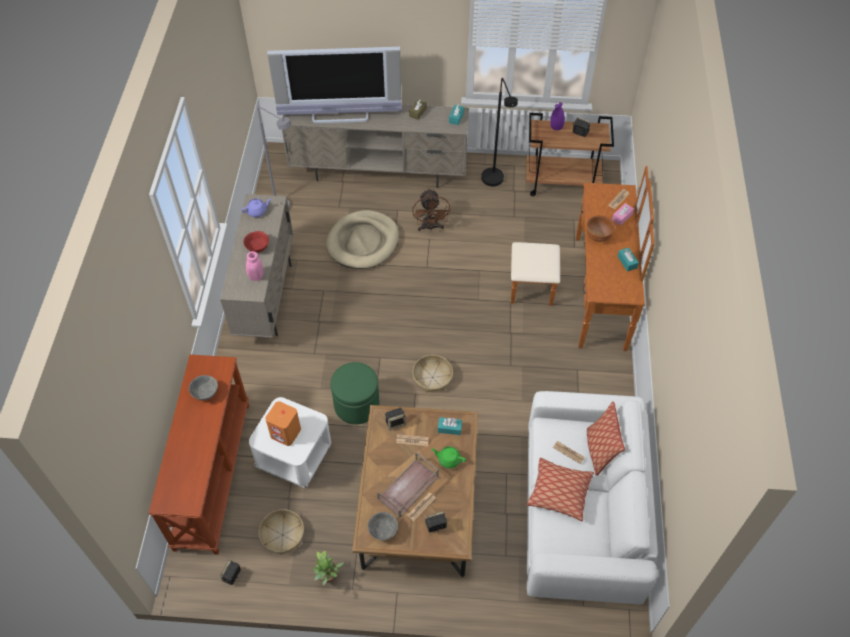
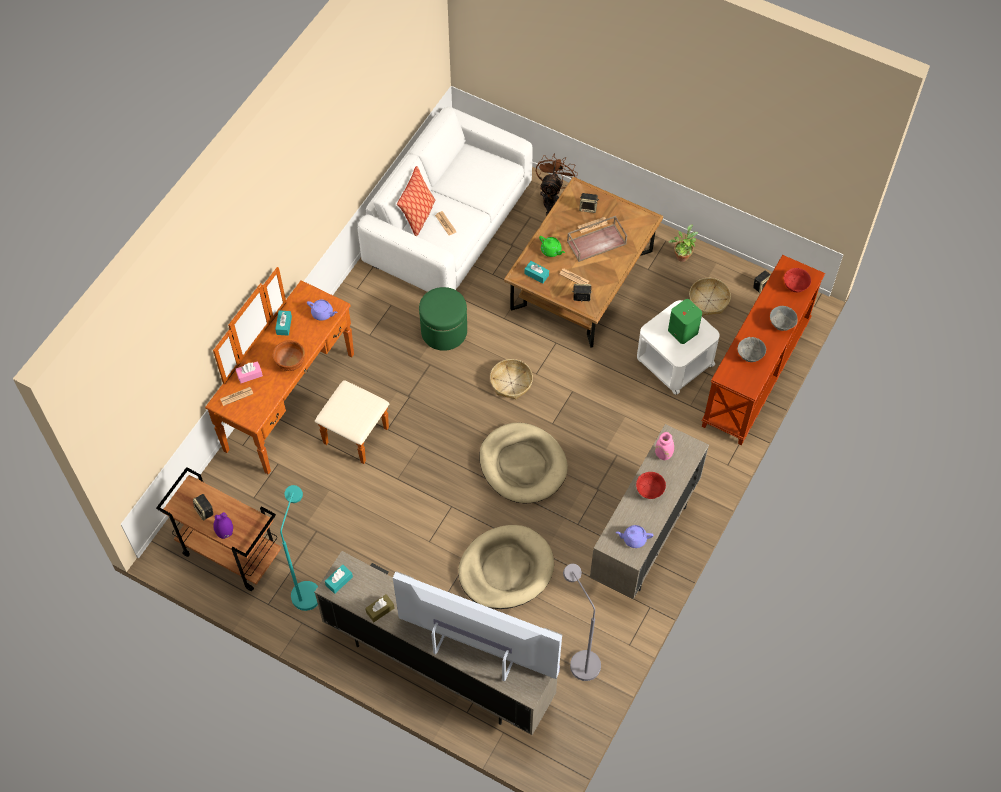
camera: 155 degrees left, 5 degrees up
(177, 484) = (795, 286): none -> red bowl
(286, 433) = (682, 331): orange speaker -> green speaker
(356, 405) = (597, 385): green ottoman -> green ottoman (444, 331)
(382, 531) = (632, 220): grey bowl -> grey bowl (782, 324)
(388, 316) = (523, 465): none -> beige dog bed
(430, 227) = (419, 557): brown fan -> brown fan (553, 199)
(495, 183) = (307, 588): black floor lamp -> turquoise floor lamp
(559, 492) = (473, 199): pillow -> none
(603, 283) = (323, 313): none -> purple teapot

